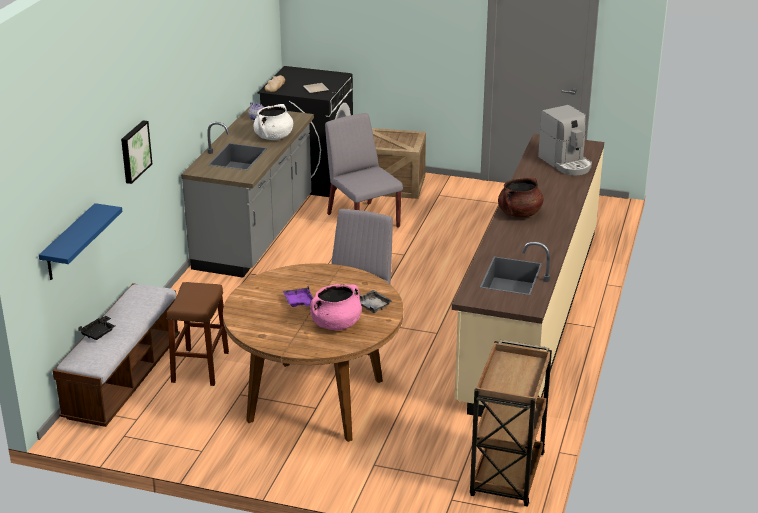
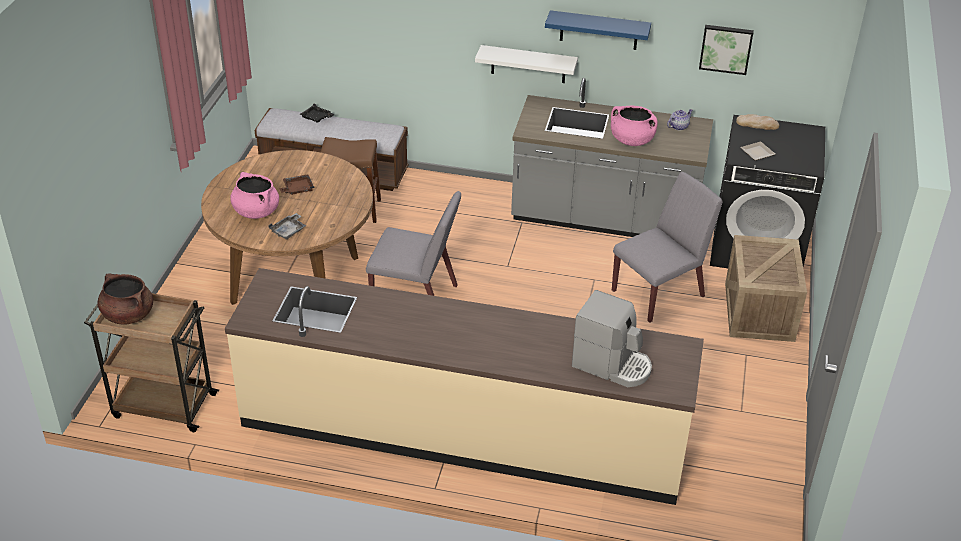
camera: 85 degrees right, 10 degrees up
(69, 243) = (319, 36): blue shelf -> blue shelf (599, 30)
(134, 151) = (443, 26): picture -> picture (726, 48)
(176, 144) = (528, 64): none -> white shelf
(273, 137) = (631, 140): white cooking pot -> pink cooking pot
(299, 302) = (297, 189): purple tray -> brown tray
(519, 213) = (461, 319): brown cooking pot -> brown cooking pot (128, 315)
(566, 163) = (612, 365): coffee machine -> coffee machine turned 120 degrees counterclockwise

